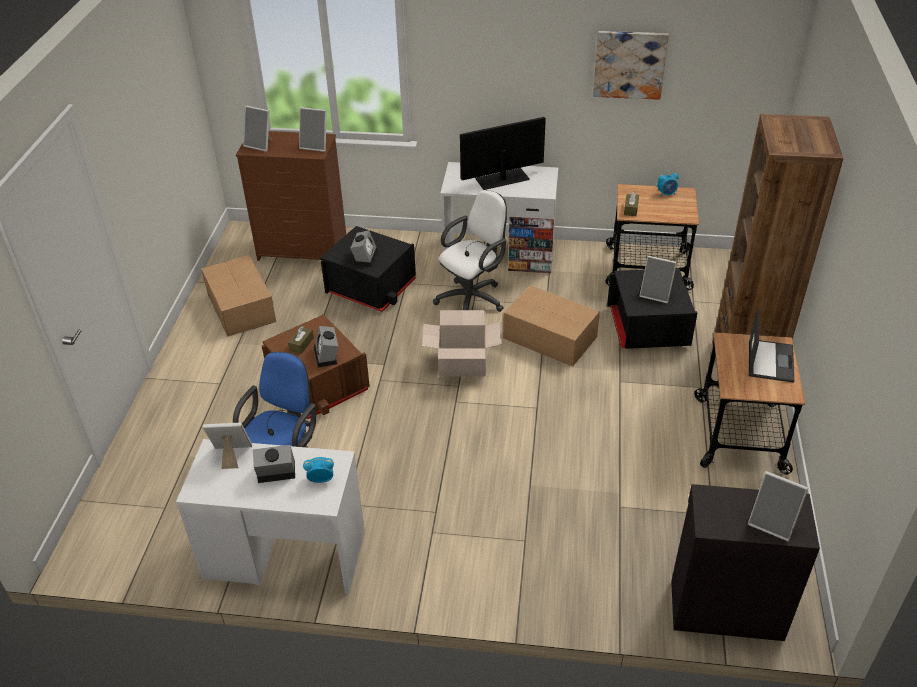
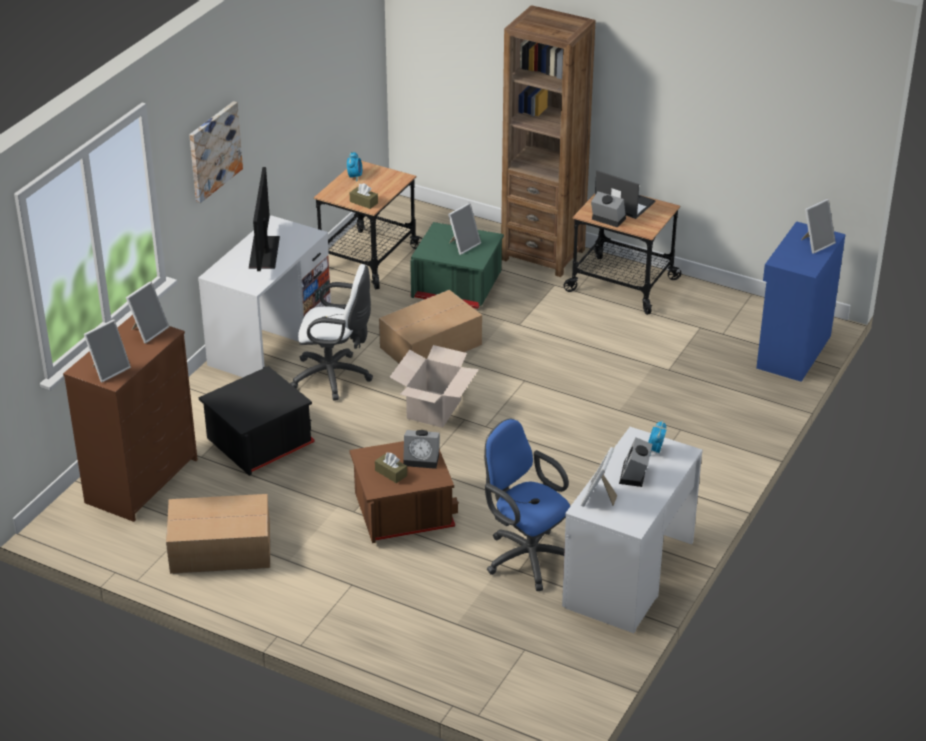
camera: 70 degrees left, 5 degrees down
(365, 257) = (267, 402): alarm clock -> alarm clock (607, 219)
(473, 299) = (335, 377): white office chair -> white office chair turned 120 degrees clockwise
(629, 64) = (297, 72): picture -> picture (214, 151)
(647, 328) = (457, 287): black storage box -> green storage box
(725, 608) = (792, 352): black cabinet -> blue cabinet

